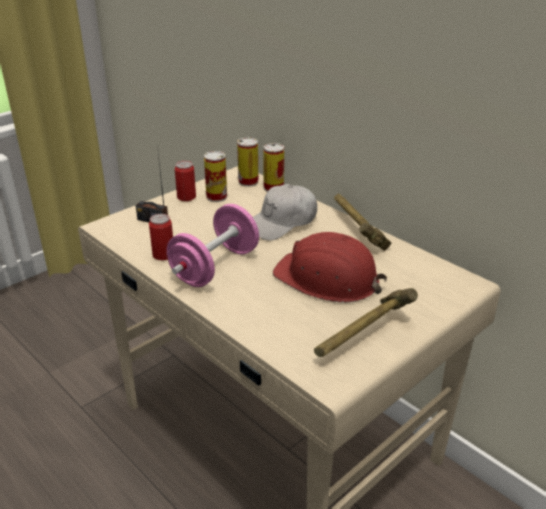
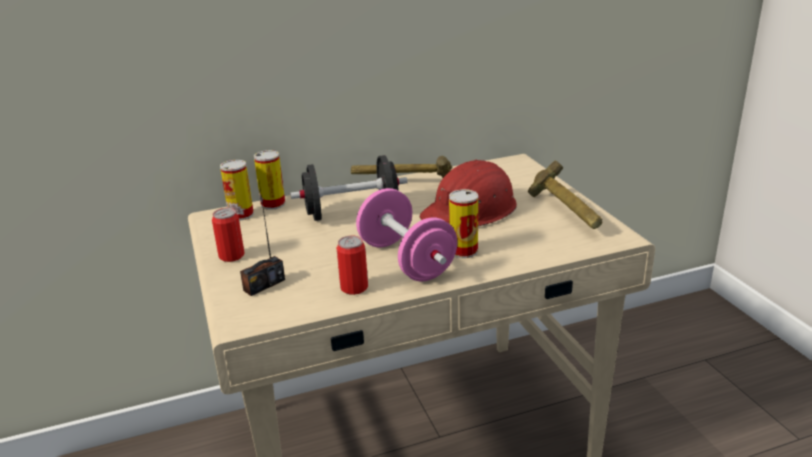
camera: 65 degrees left, 5 degrees down
(216, 197) = (254, 237): can -> can (463, 251)
(282, 223) = (351, 212): white cap -> black dumbbell

